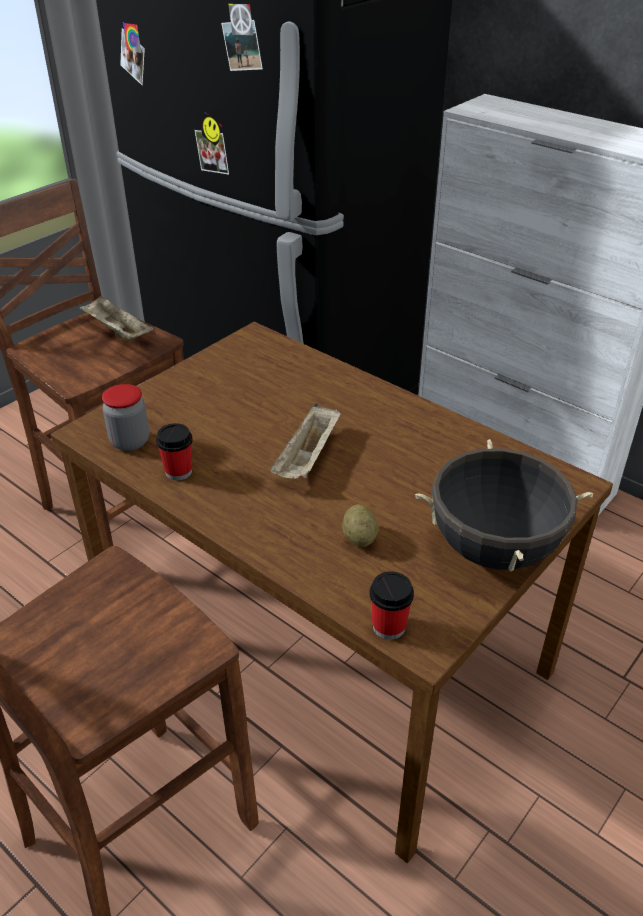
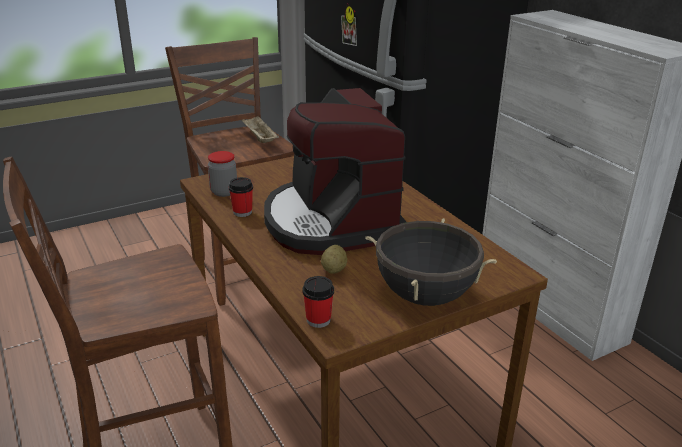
camera: 20 degrees right, 10 degrees down
(308, 458) = (331, 221): beige tray -> coffee machine

